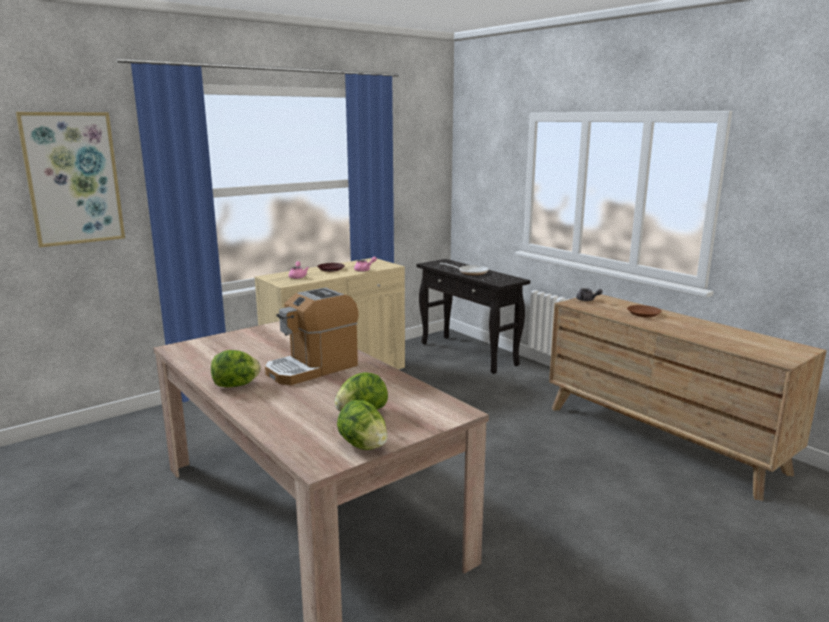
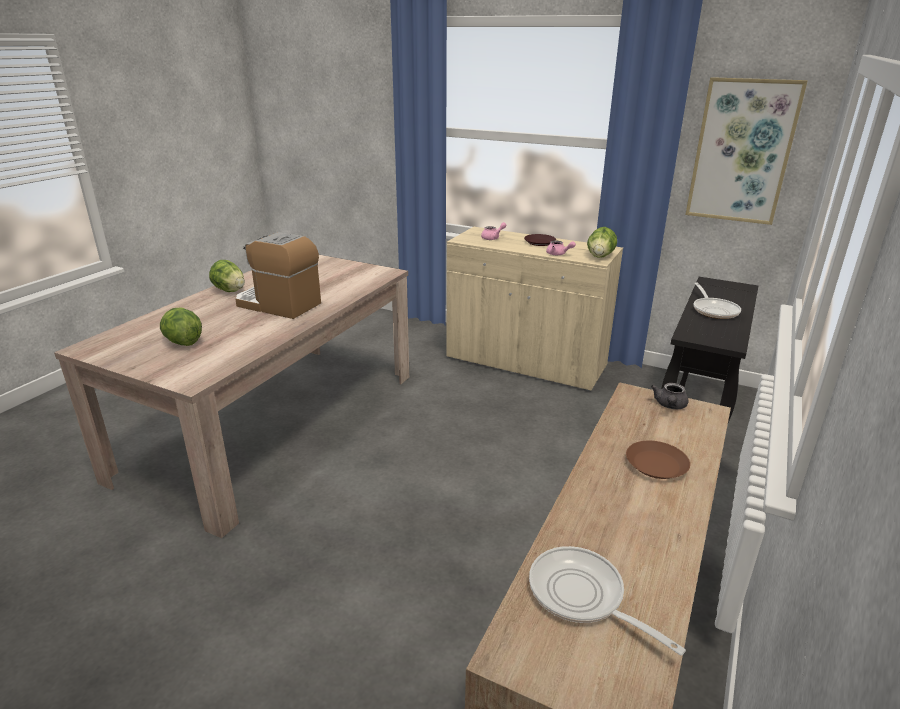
camera: 65 degrees right, 10 degrees up
(73, 179) = (355, 104): picture -> picture (742, 152)
(363, 445) = (117, 356): lettuce -> lettuce (600, 256)
(743, 343) = (582, 597): none -> frying pan

